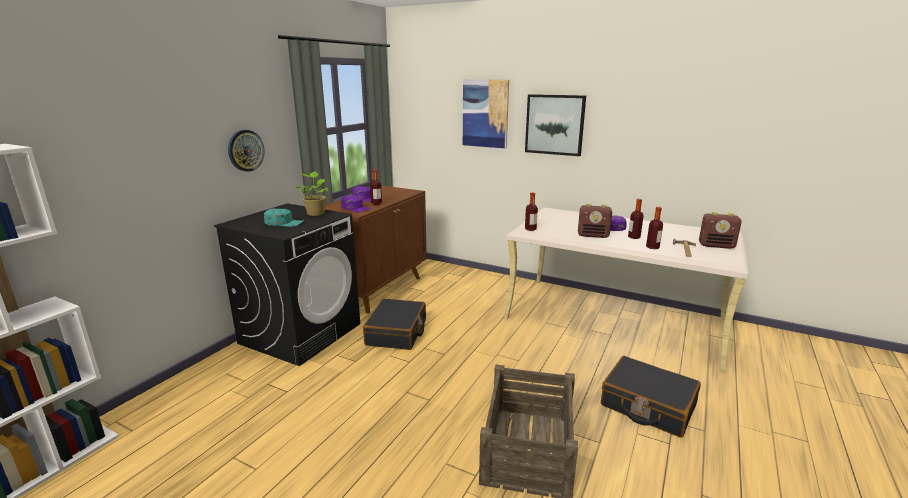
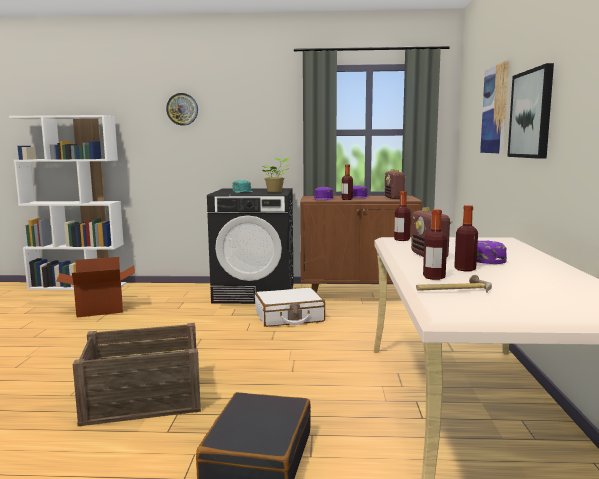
camera: 65 degrees right, 10 degrees down
(205, 462) = (100, 310): none -> cardboard box
(245, 150) = (259, 138): wall clock -> wall clock (182, 109)
(397, 333) = (289, 317): black suitcase -> white suitcase
(716, 246) = (528, 306): radio -> radio (394, 198)

